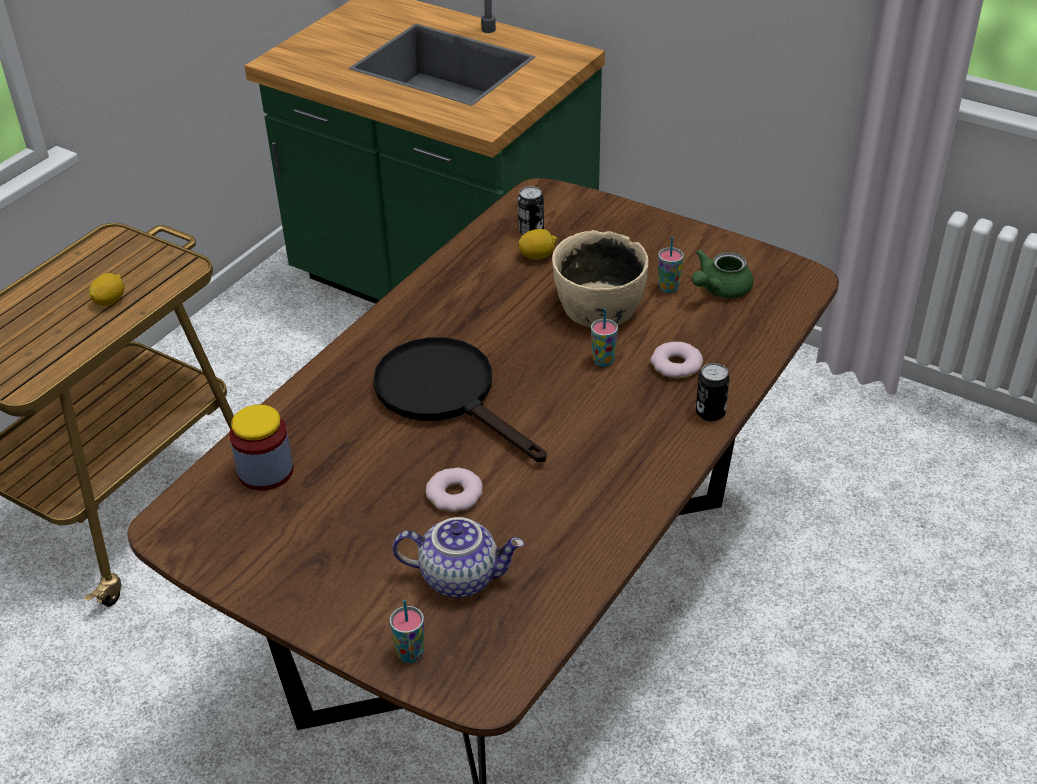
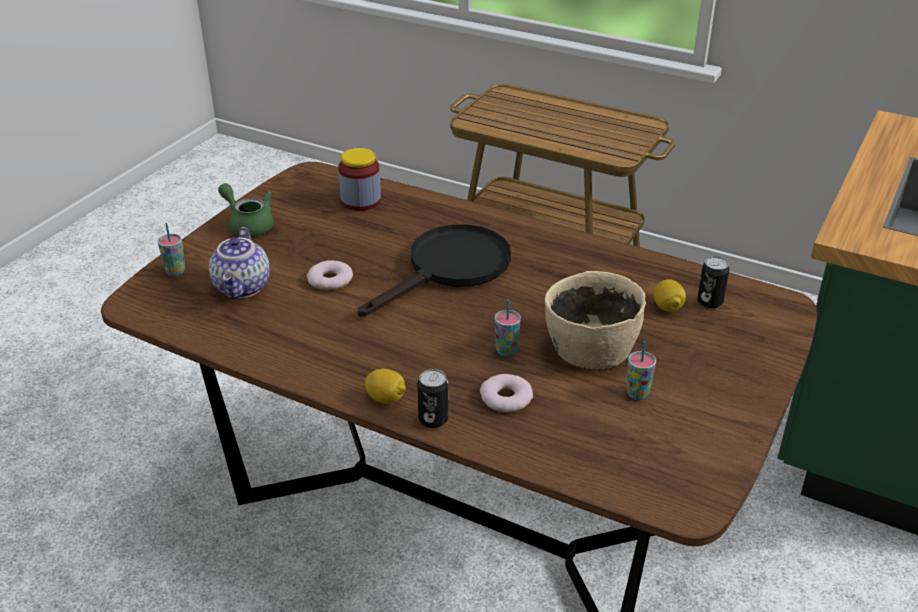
camera: 85 degrees right, 5 degrees down
(110, 301) = (571, 136): lemon -> lemon (386, 398)
(719, 289) = (644, 432): green teapot -> green teapot (248, 225)

